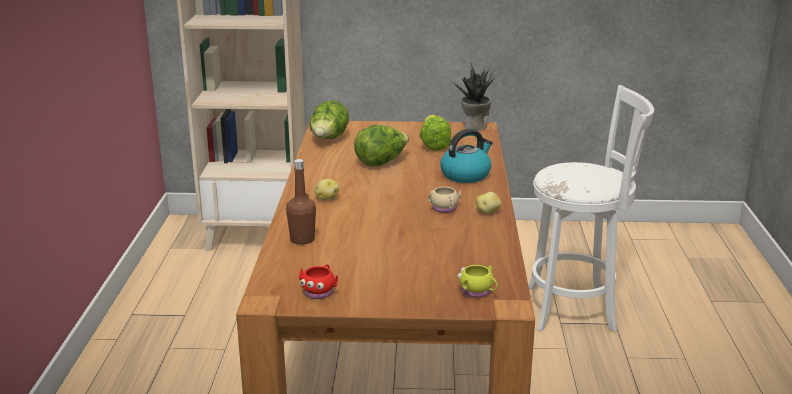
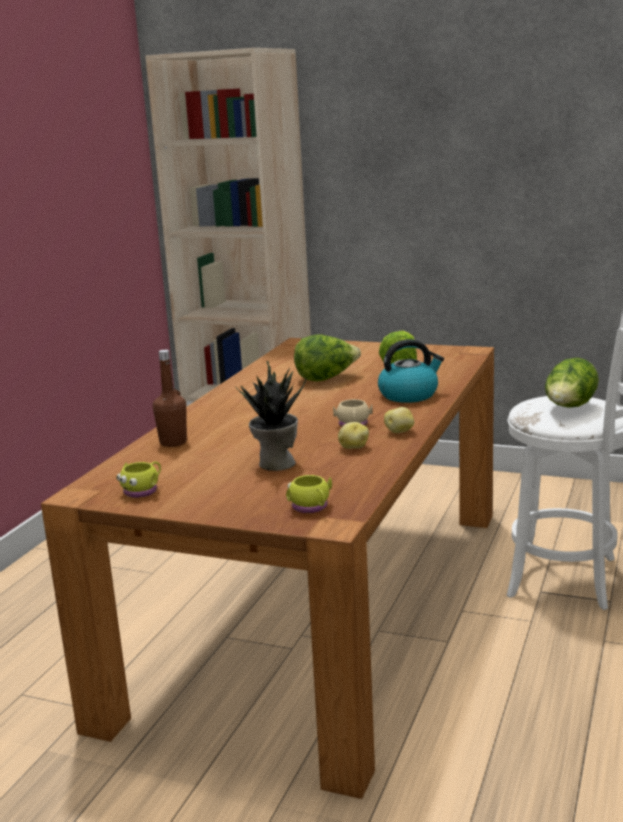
camera: 20 degrees right, 5 degrees down
(319, 291) = (143, 490): red mug -> yellow mug
(326, 198) = (235, 407): potato -> potato (353, 447)
(329, 140) = (291, 355): lettuce -> lettuce (569, 408)
(474, 126) = (463, 350): potted plant -> potted plant (275, 463)

